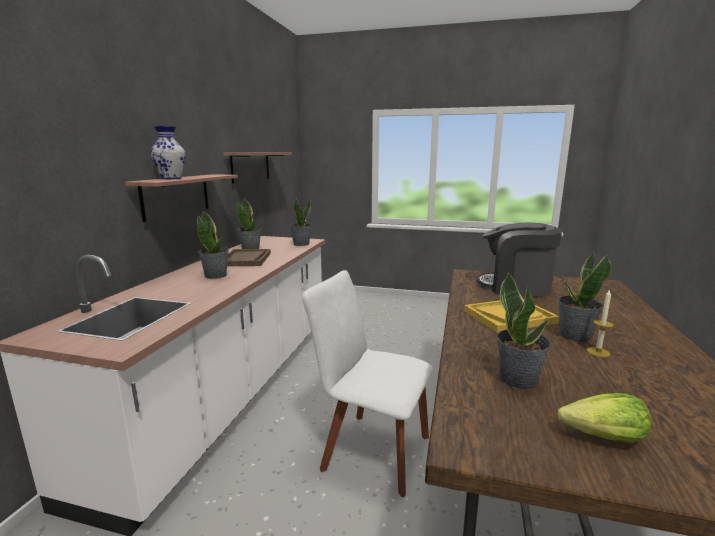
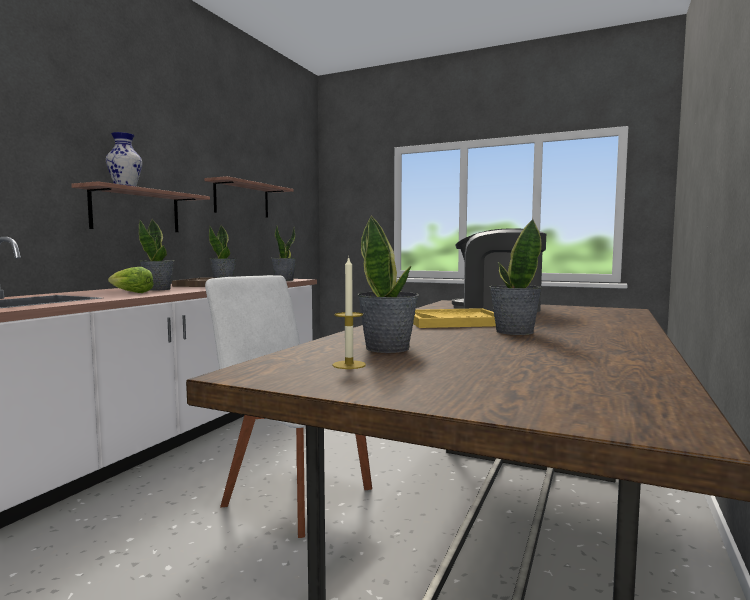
camera: 10 degrees right, 10 degrees down
(598, 352) = (523, 340): candle -> candle (349, 365)
(604, 437) = (423, 377): lettuce -> lettuce (131, 293)

